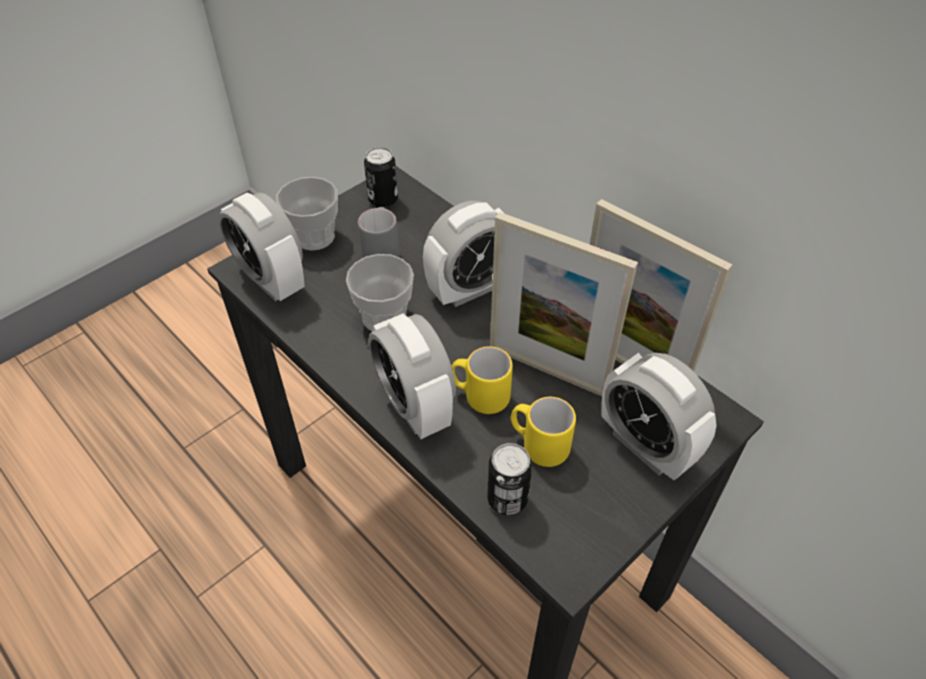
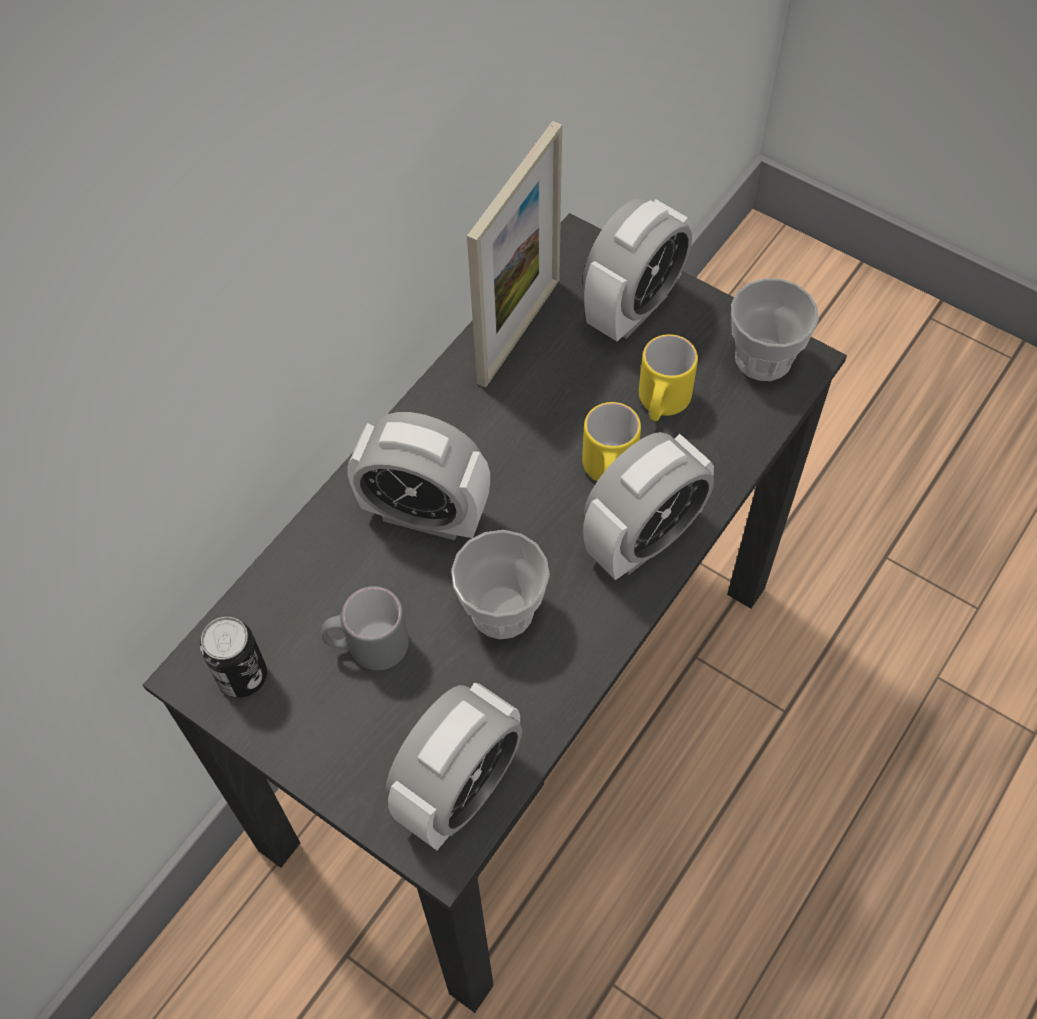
camera: 100 degrees left, 10 degrees up
(314, 237) = (348, 757): cup -> cup (763, 358)
(471, 288) = (425, 514): alarm clock -> alarm clock turned 150 degrees clockwise
(507, 498) = (739, 424): can -> none
(547, 369) = (548, 409): picture frame -> none

